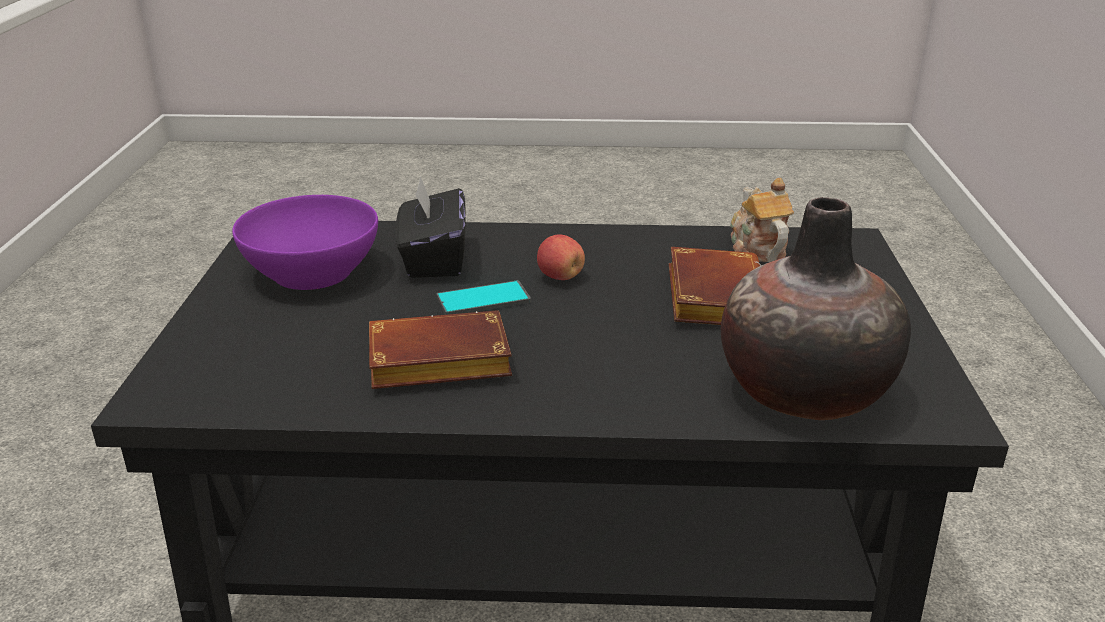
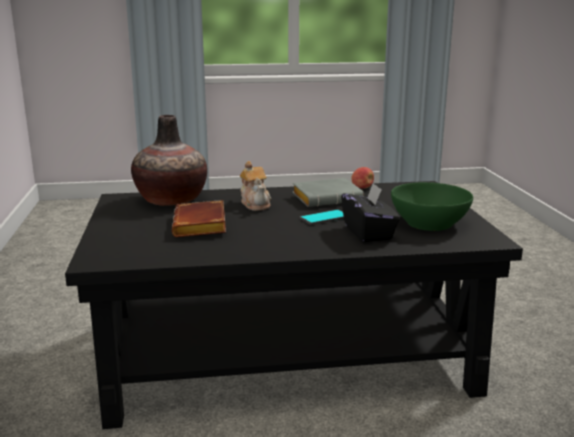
camera: 170 degrees right, 10 degrees down
(311, 272) = (429, 223): purple bowl -> green bowl
(435, 364) = (328, 198): brown book -> grey book
(560, 277) = (288, 229): apple -> apple (362, 187)
(757, 248) = (165, 252): teapot -> teapot (256, 204)

